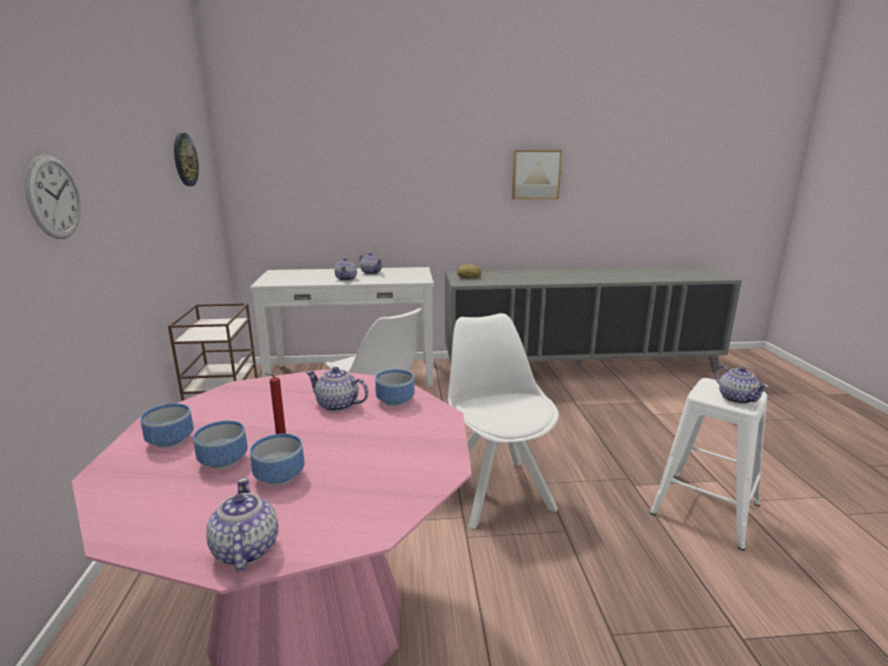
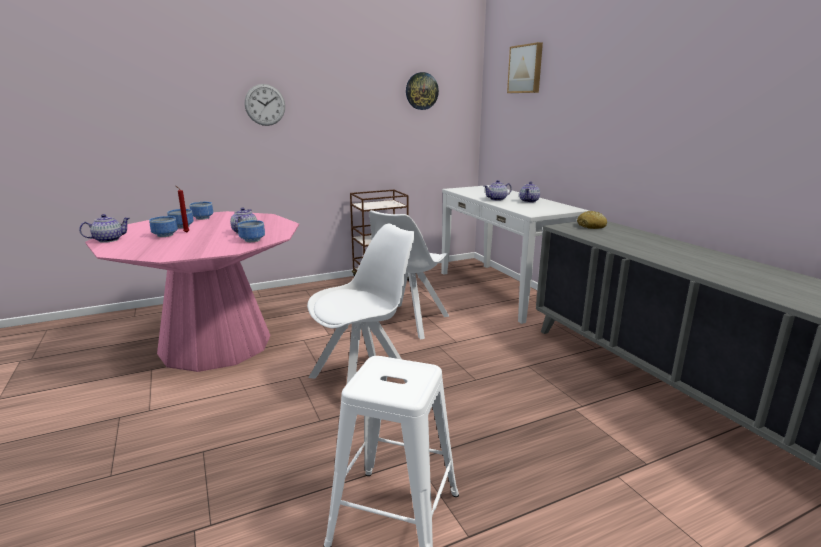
camera: 70 degrees right, 0 degrees up
(535, 174) = (722, 109): picture -> picture (526, 69)
(736, 398) = (380, 382): teapot -> none

